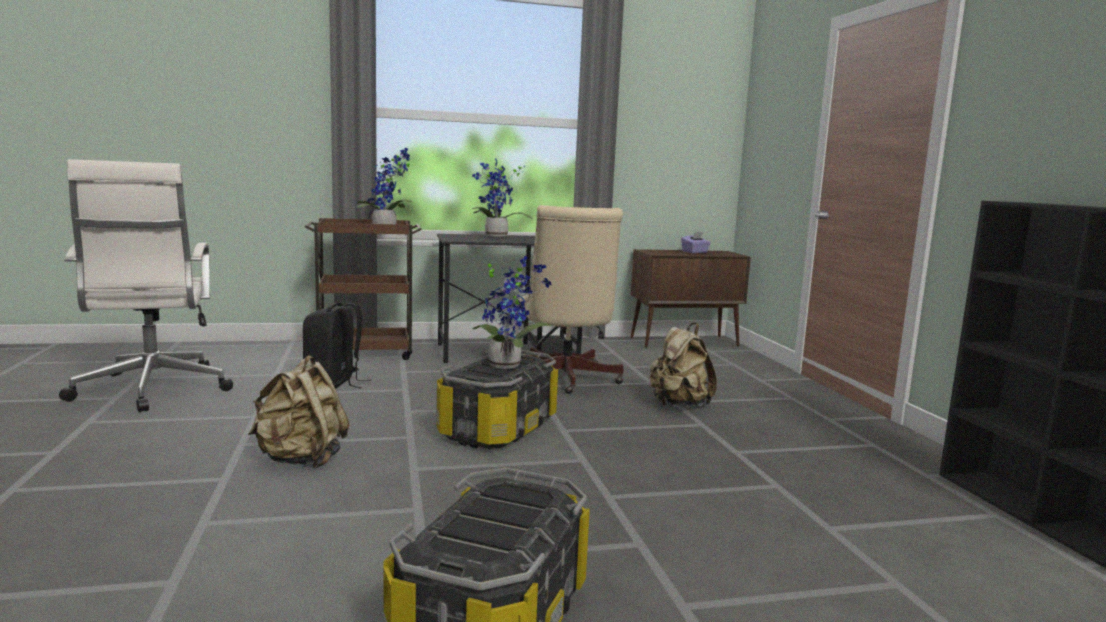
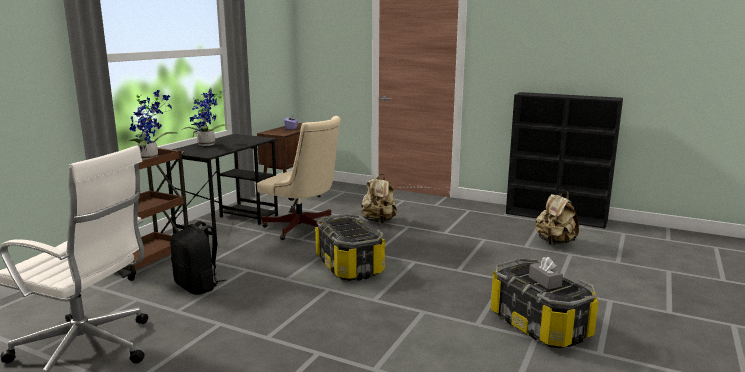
camera: 50 degrees left, 5 degrees up
(301, 460) = (321, 325): beige backpack -> beige backpack (555, 243)
(491, 523) = (544, 281): none -> grey tissue box
(508, 365) = (347, 226): potted plant -> none

